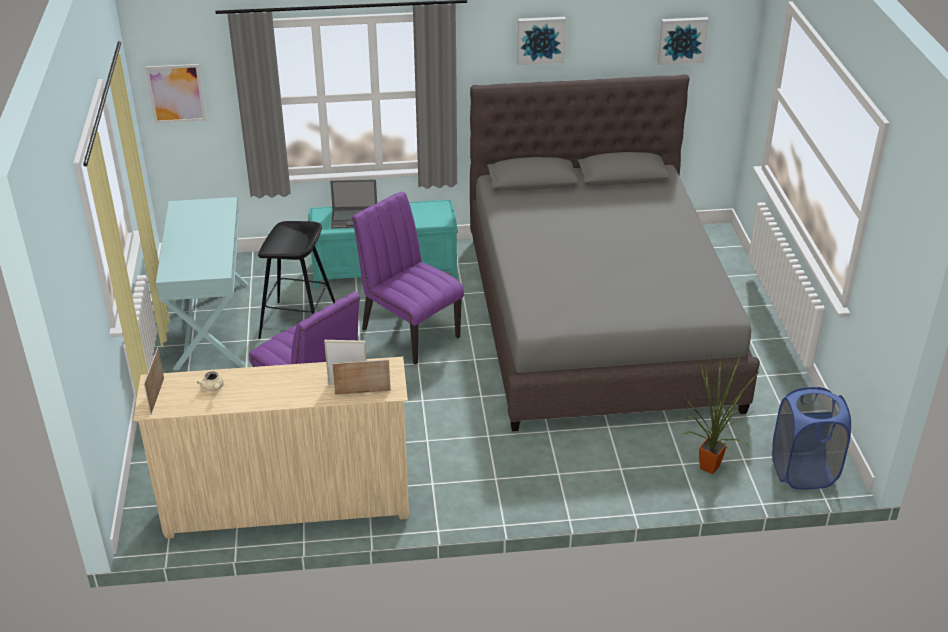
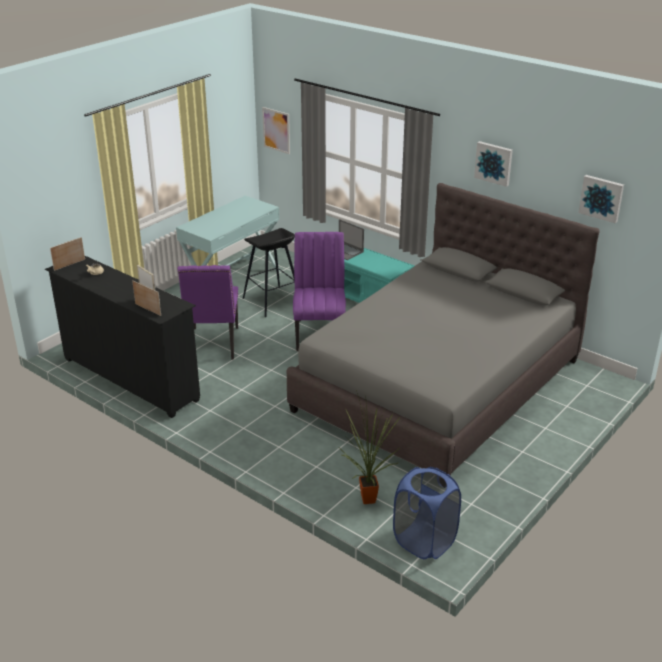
camera: 45 degrees right, 5 degrees down
(288, 510) = (130, 380): beige dresser -> black dresser

